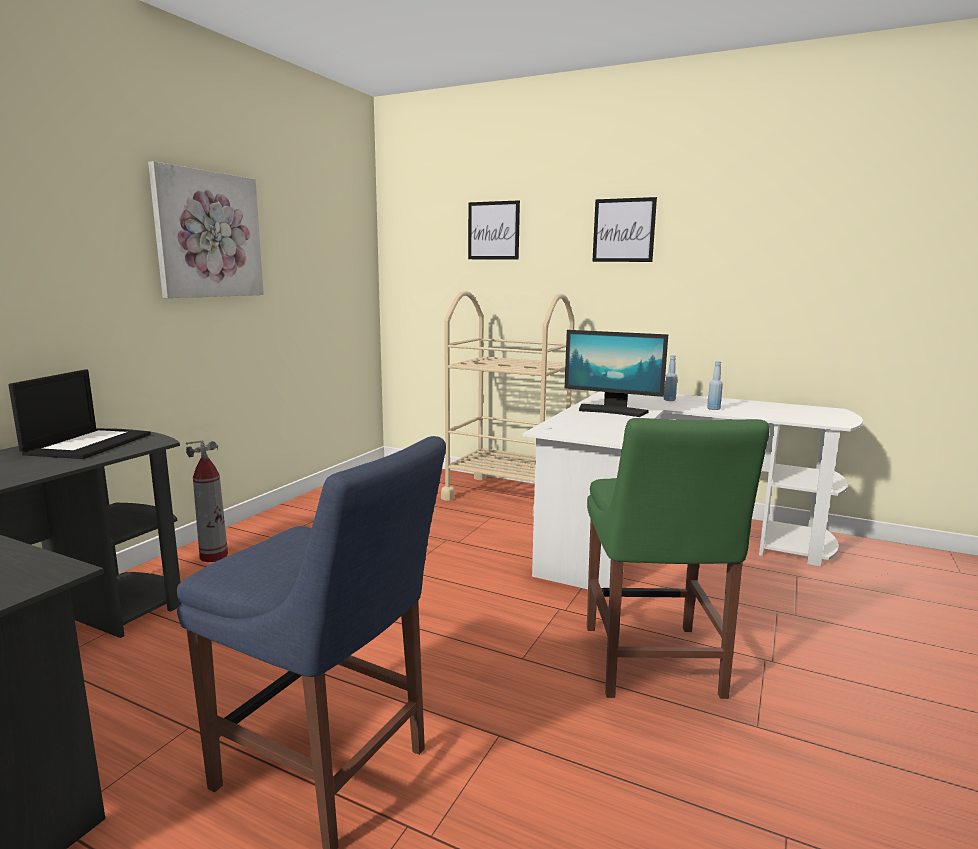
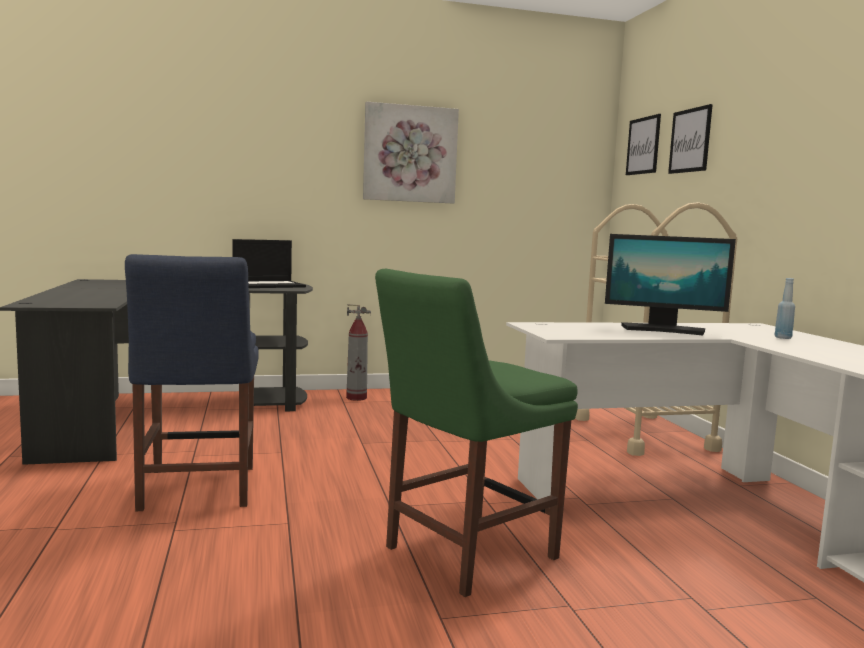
camera: 50 degrees right, 5 degrees down
(612, 411) = (663, 330): monitor -> monitor turned 60 degrees counterclockwise
(624, 230) = (798, 125): picture -> picture (643, 145)
(713, 409) = (801, 349): blue bottle -> none

